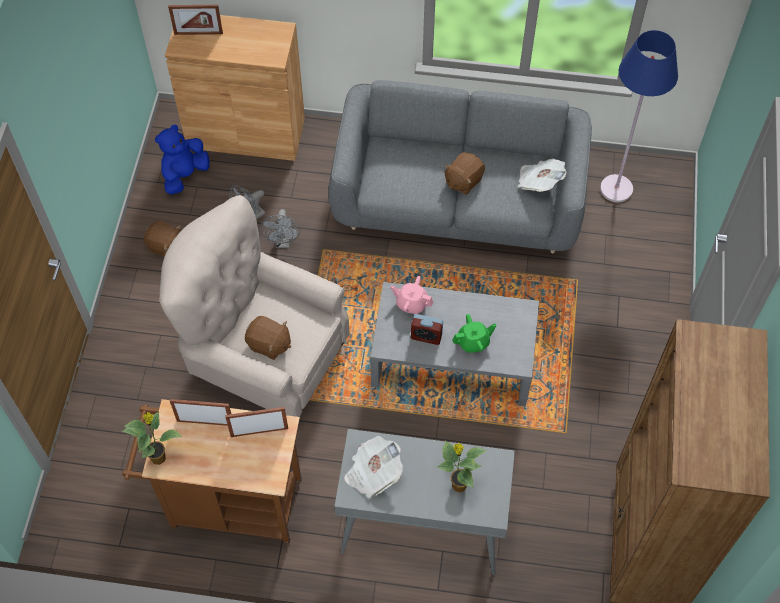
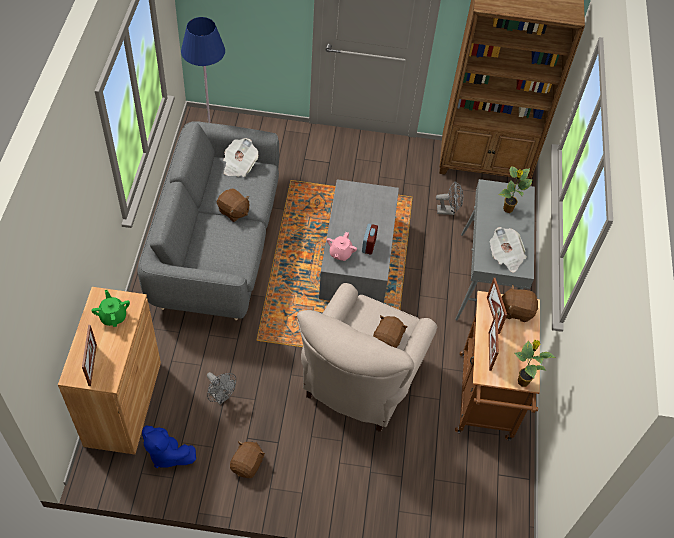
camera: 95 degrees left, 5 degrees down
(266, 462) = (516, 310): none -> brown plush toy
(283, 242) = (247, 370): grey fan -> grey fan (448, 210)
(473, 342) = (372, 218): green teapot -> green teapot (113, 316)

